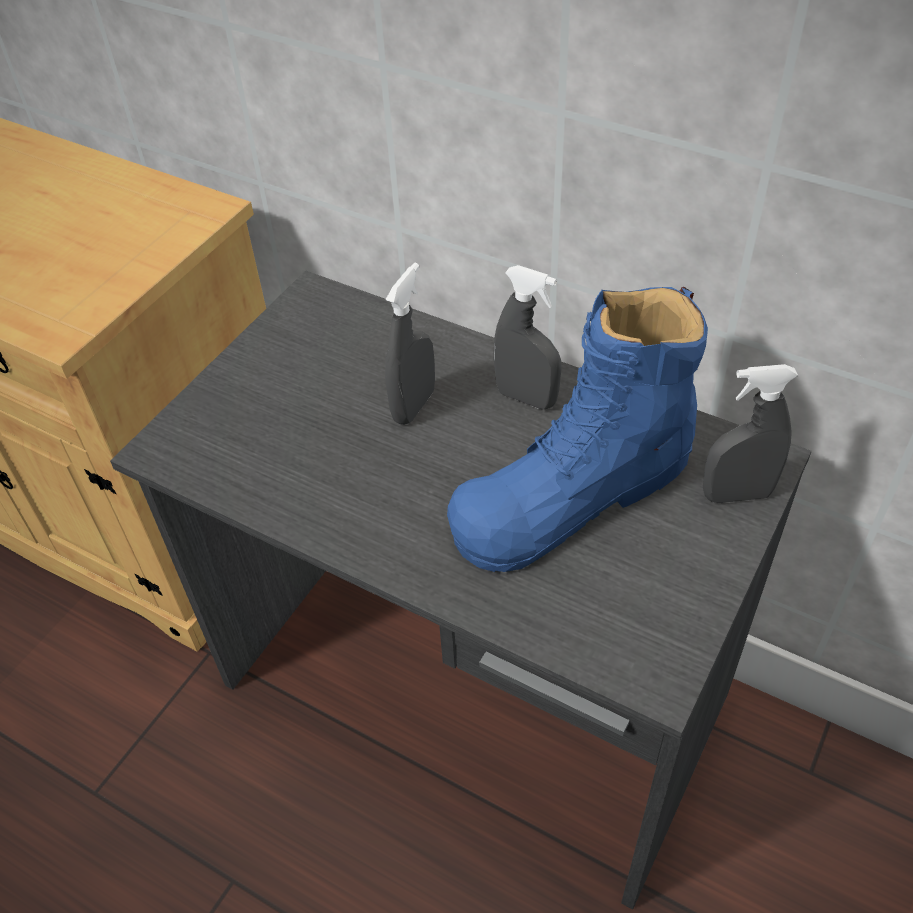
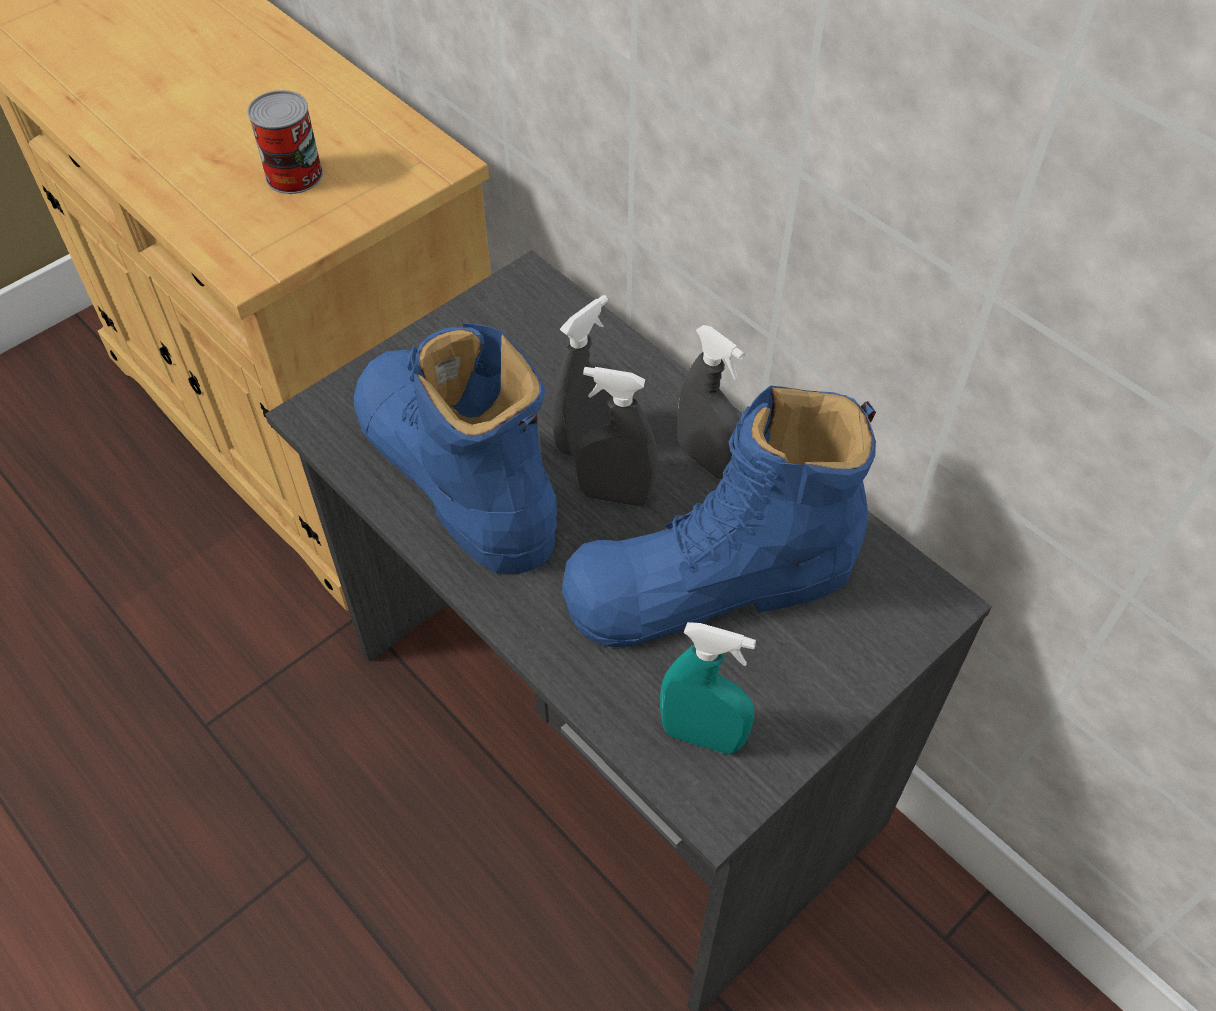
camera: 15 degrees right, 5 degrees up
(76, 247) = (294, 175): none -> can
(310, 466) = (455, 475): none -> blue boot
(621, 624) = (702, 736): none -> turquoise spray bottle
(736, 494) = (886, 632): grey spray bottle -> grey spray bottle (615, 495)

